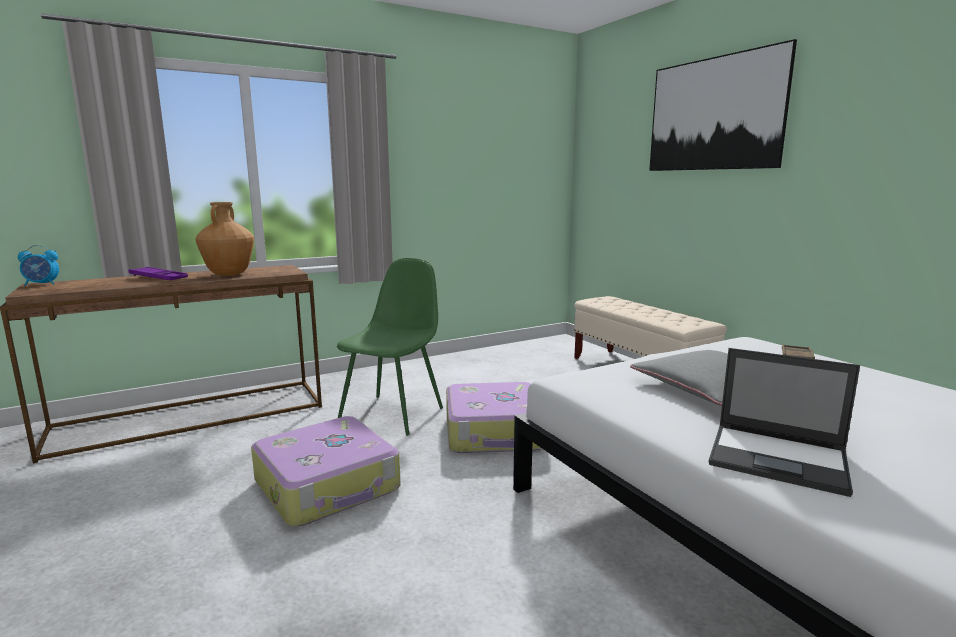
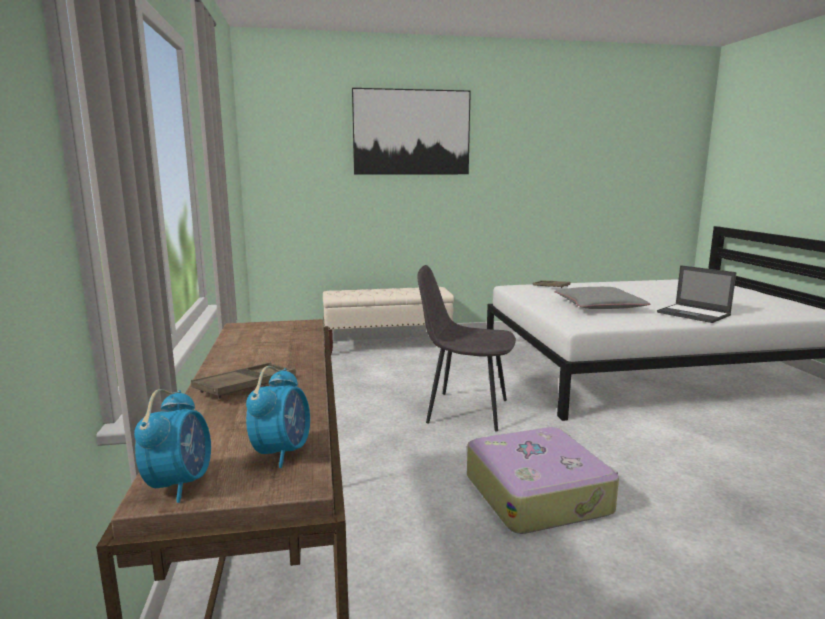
camera: 70 degrees left, 0 degrees up
(60, 289) = (282, 452): none -> alarm clock
(159, 278) = (246, 386): purple tray -> brown tray
(229, 275) = (280, 348): brown vase -> none
(393, 413) = (390, 448): green chair -> none
(495, 432) = (465, 411): suitcase -> grey chair
(779, 459) = (694, 314): laptop -> laptop turned 90 degrees clockwise

